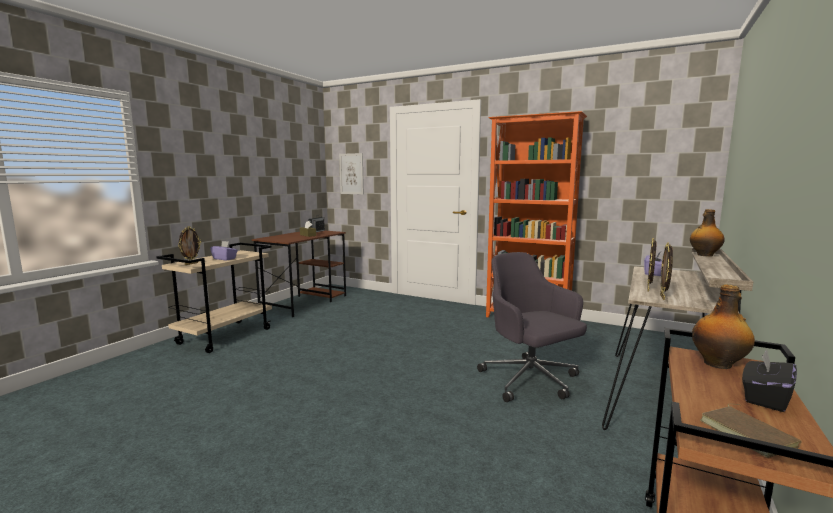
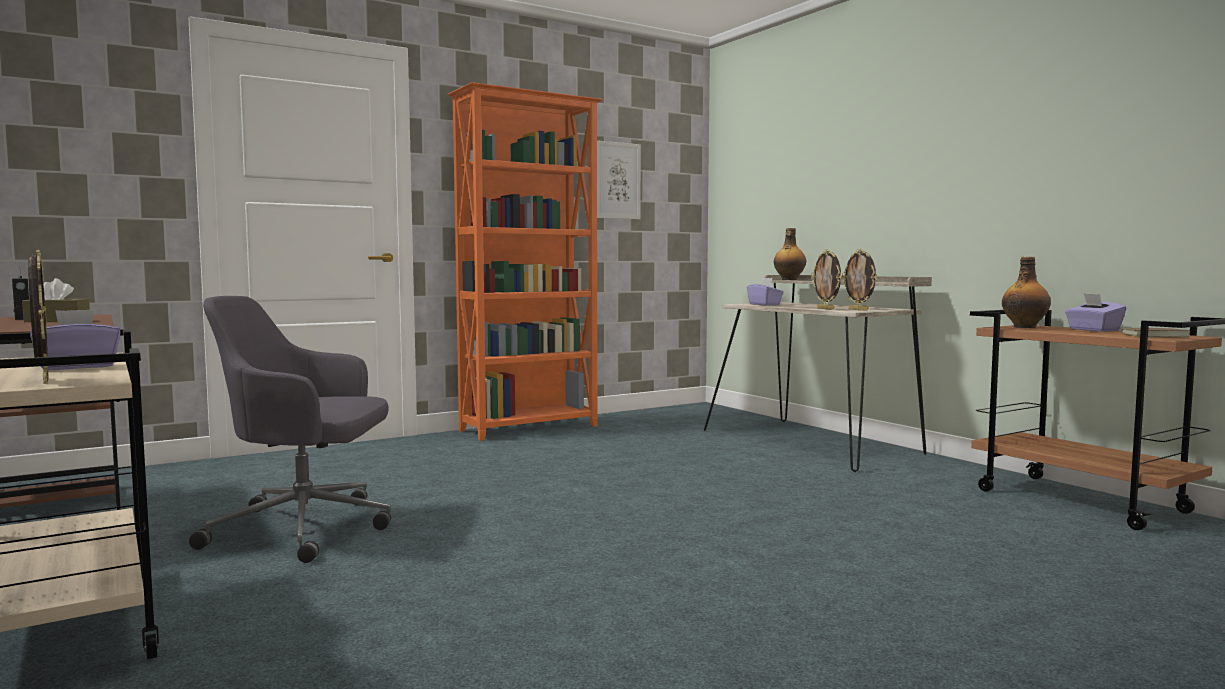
camera: 60 degrees left, 5 degrees down
(351, 174) = (60, 165): picture -> picture (617, 180)
(530, 381) = (717, 468): grey office chair -> grey office chair (306, 529)
(765, 398) = (1093, 330): black tissue box -> purple tissue box

